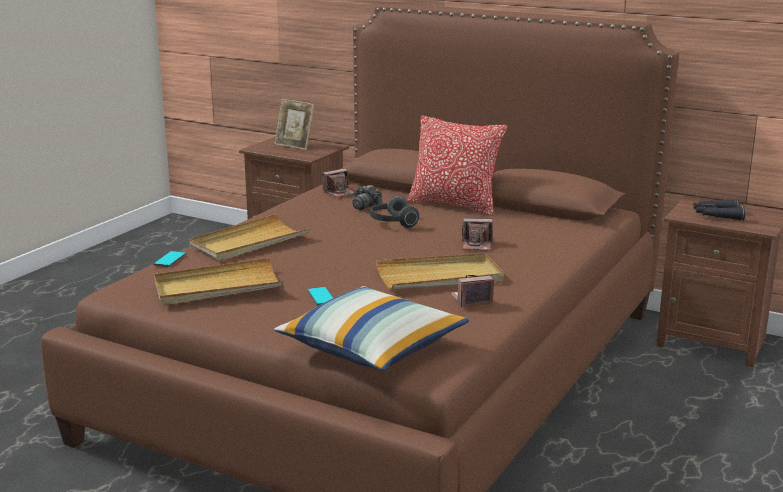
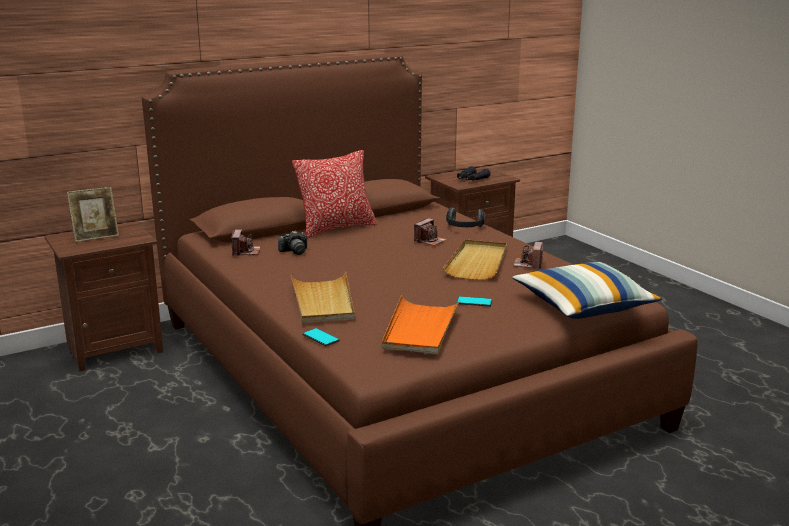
camera: 60 degrees left, 0 degrees up
(217, 287) = (420, 329): beige tray -> orange tray
(392, 222) = (347, 252): headphones -> headphones (464, 228)

